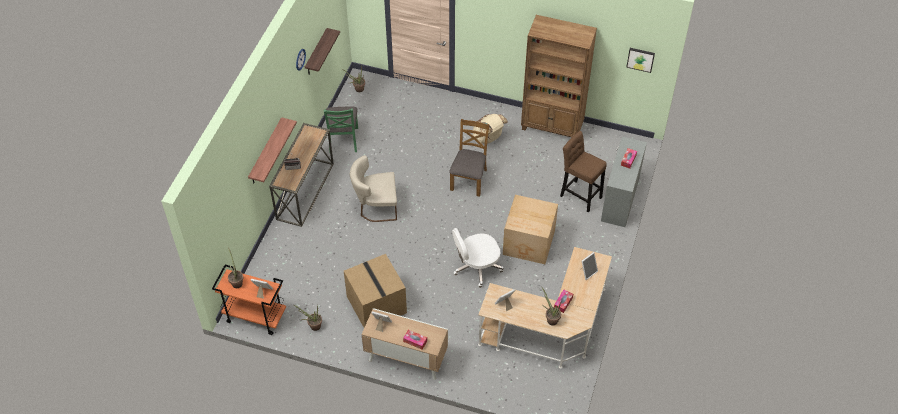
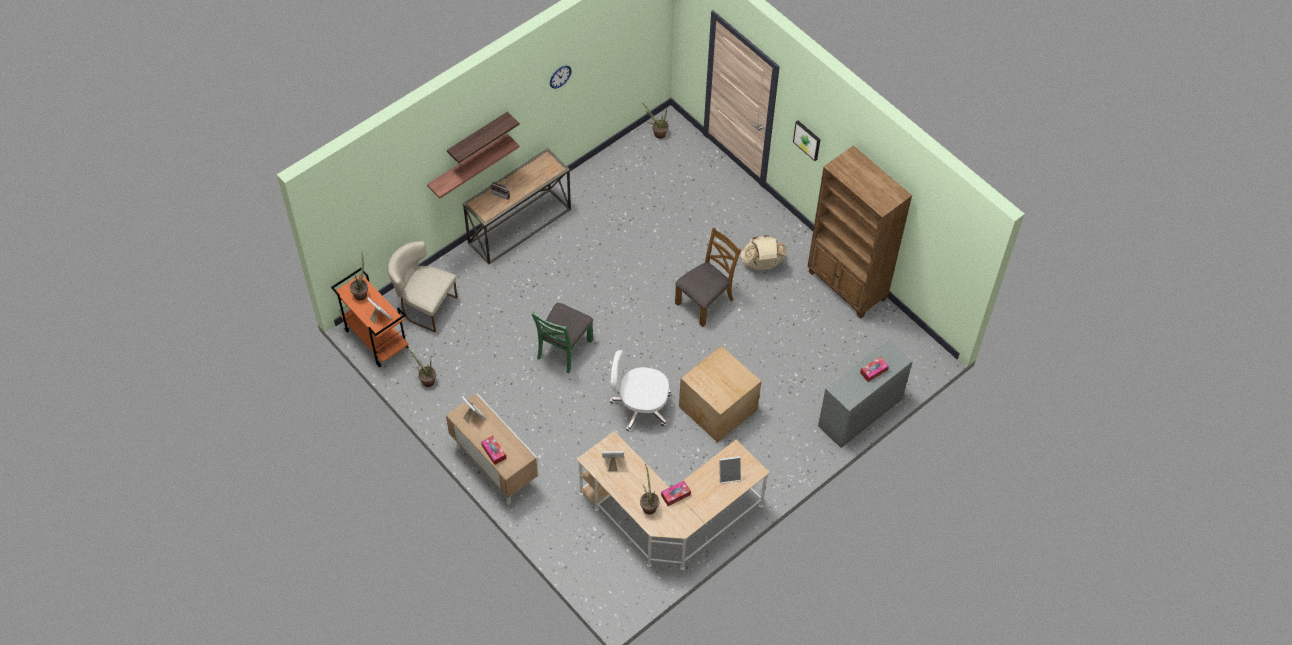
camera: 30 degrees right, 5 degrees up
(316, 53) = (595, 75): shelf -> shelf (478, 137)
(343, 140) = (600, 186): green chair -> green chair (564, 349)
(376, 207) = (581, 282): beige chair -> beige chair (424, 306)
(377, 305) = (506, 392): cardboard box -> none
(579, 195) = (816, 383): brown stool -> none
(640, 59) = (953, 257): picture -> picture (807, 139)

